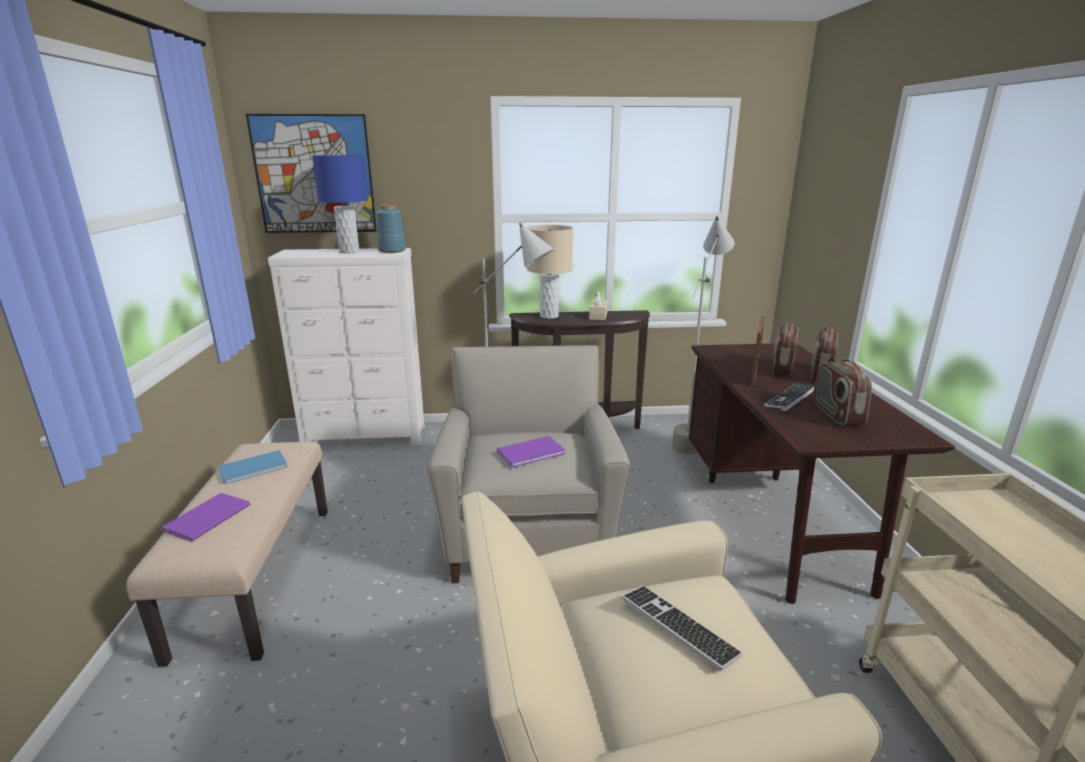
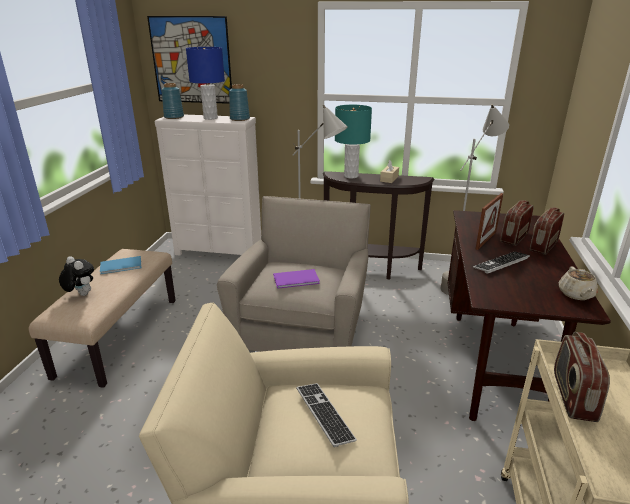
camera: 15 degrees right, 5 degrees up
(205, 518) = (81, 294): purple book -> plush toy
(294, 252) = (174, 117): none -> blue vase
(549, 316) = (351, 176): beige table lamp -> turquoise table lamp
(836, 414) = (529, 281): radio -> radio (572, 396)
(897, 422) = (576, 294): none -> beige teapot

